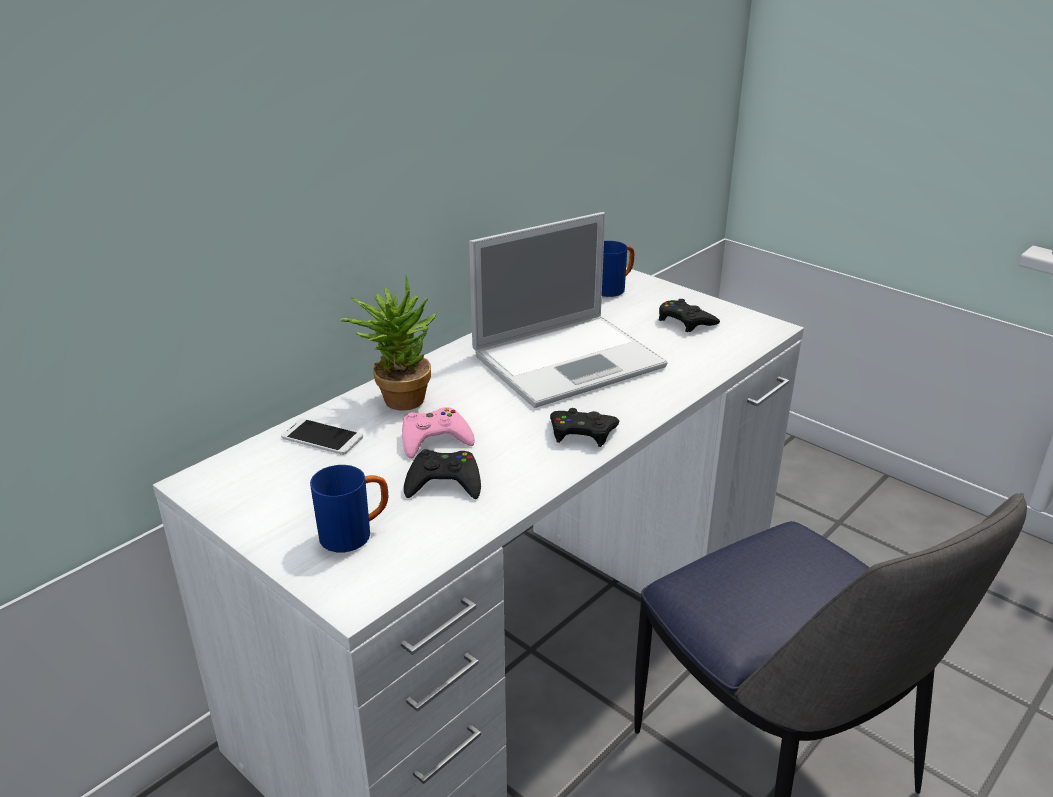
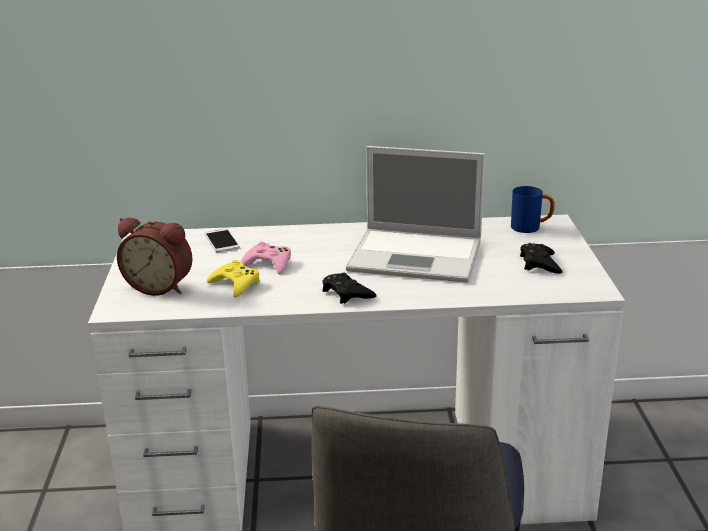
camera: 45 degrees right, 5 degrees down
(355, 534) = (160, 286): blue mug -> alarm clock
(397, 397) = (288, 237): potted plant -> none
(444, 482) = (235, 284): black game controller -> yellow game controller

